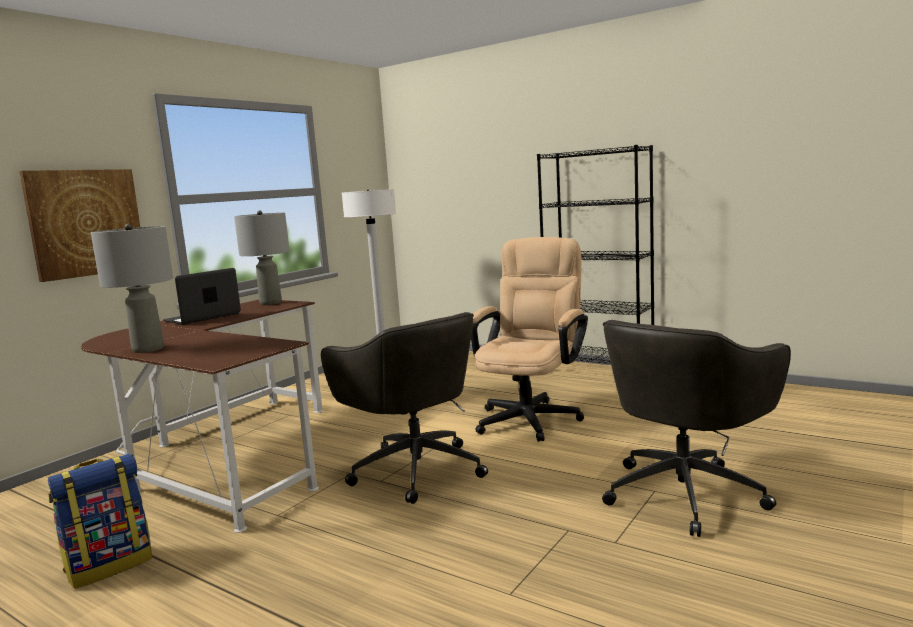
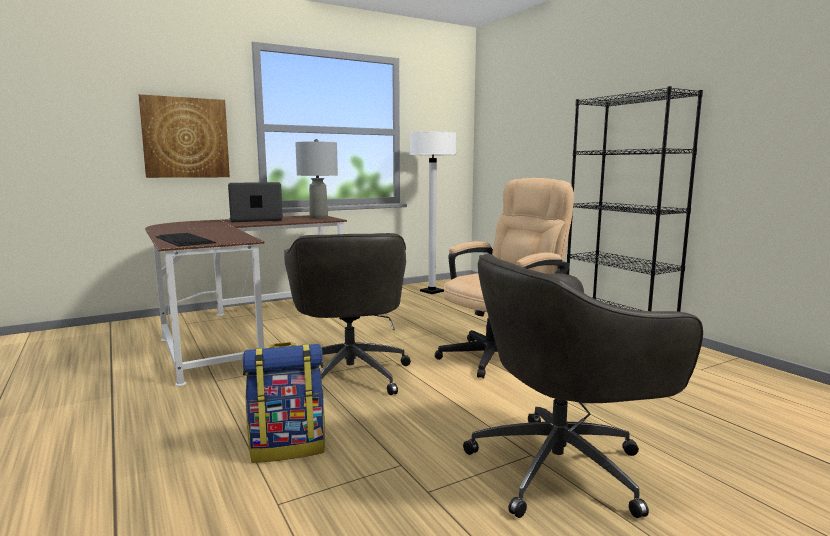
camera: 25 degrees right, 0 degrees up
(110, 565) = (84, 384): backpack -> backpack (288, 447)
(148, 349) = (171, 232): grey table lamp -> none
(207, 355) = (185, 240): none -> keyboard

